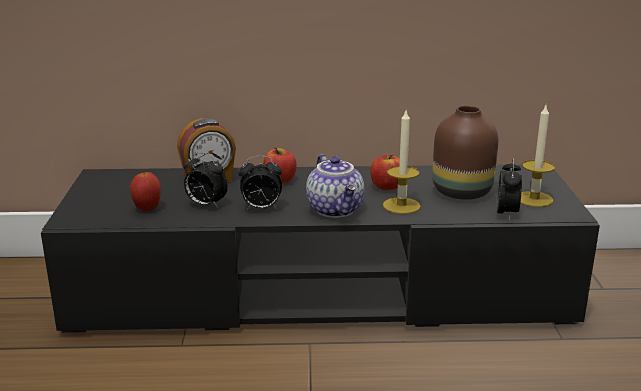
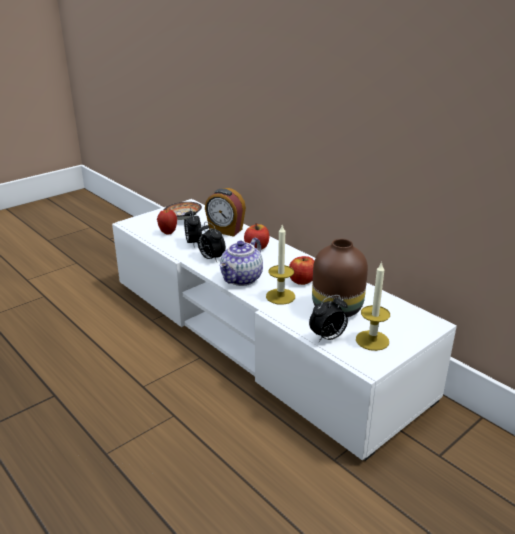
camera: 50 degrees right, 5 degrees up
(127, 190) = (182, 219): none -> bowl
(320, 292) = (257, 335): black tv stand -> white tv stand

